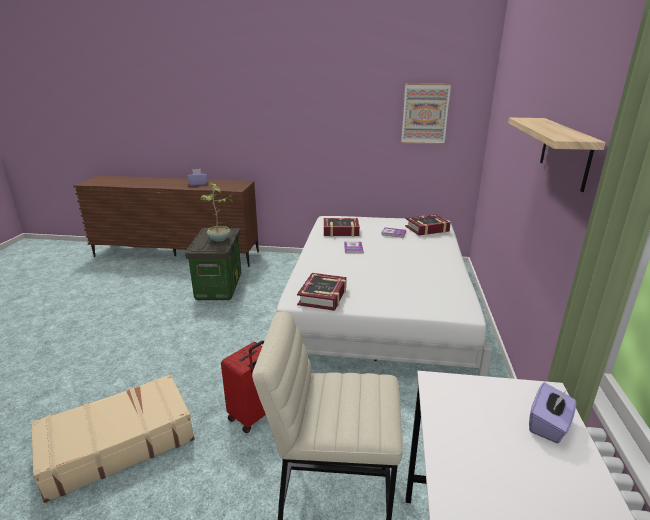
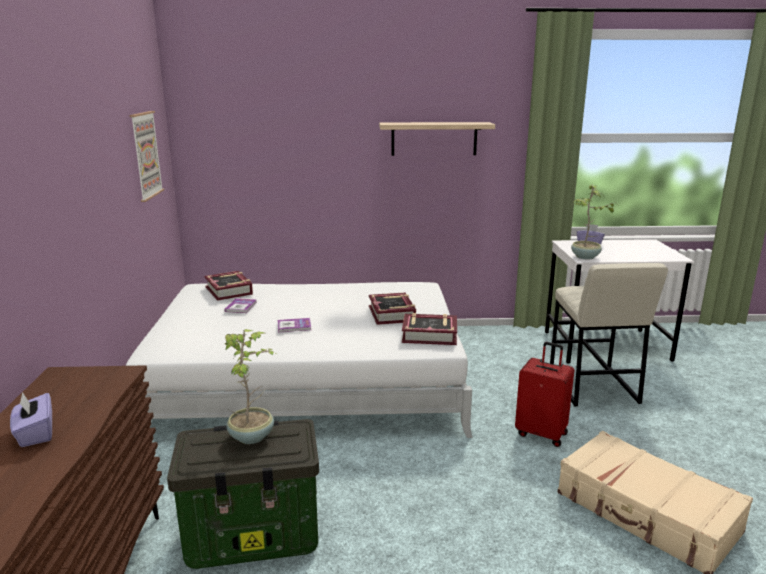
camera: 100 degrees left, 5 degrees down
(341, 231) = (223, 338): book -> book (392, 314)
(447, 388) = (585, 257): none -> potted plant

